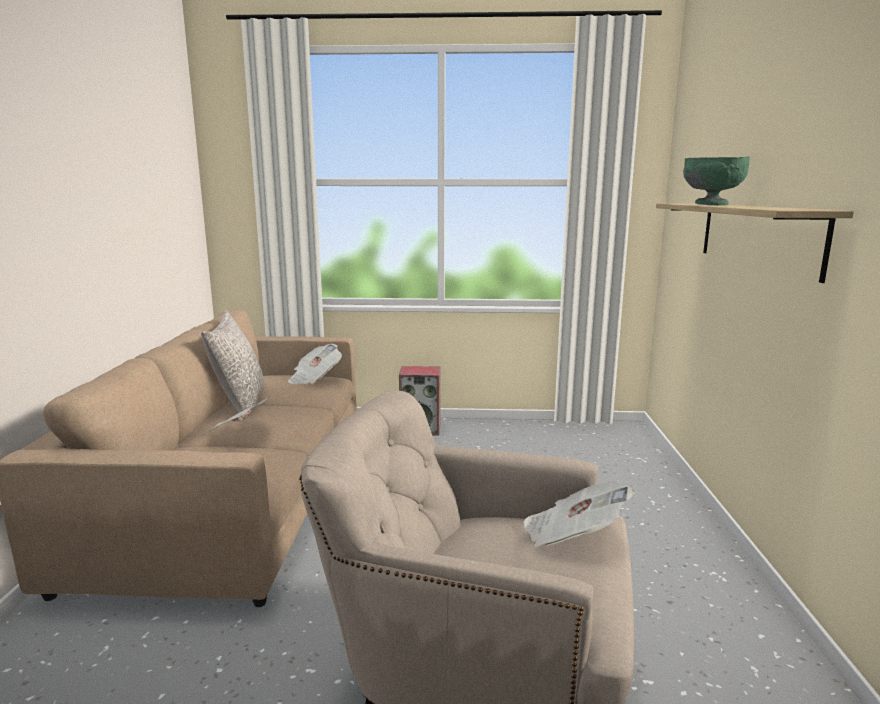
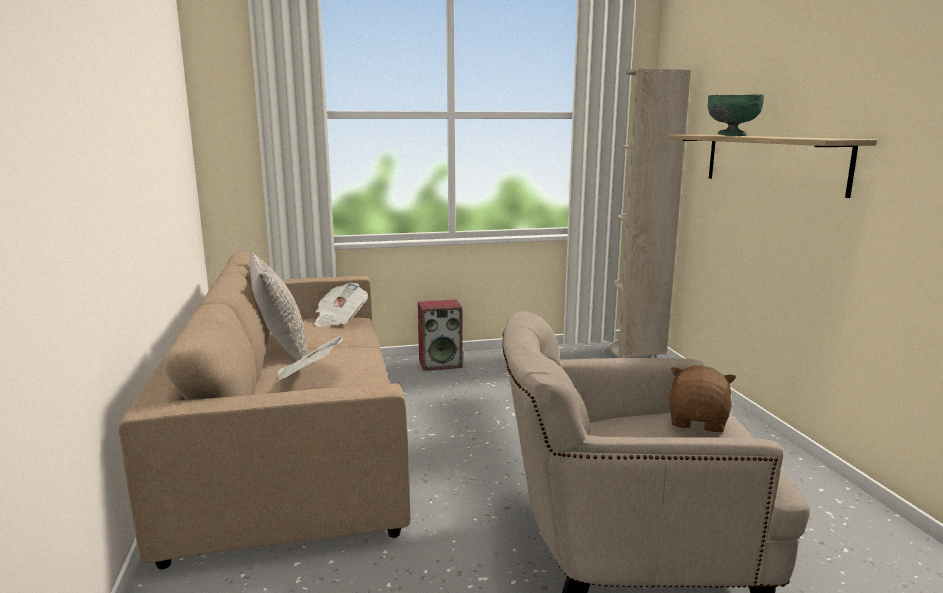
camera: 15 degrees left, 0 degrees up
(572, 537) = (698, 421): newspaper -> brown plush toy
(626, 440) = (633, 354): none -> beige bookcase

